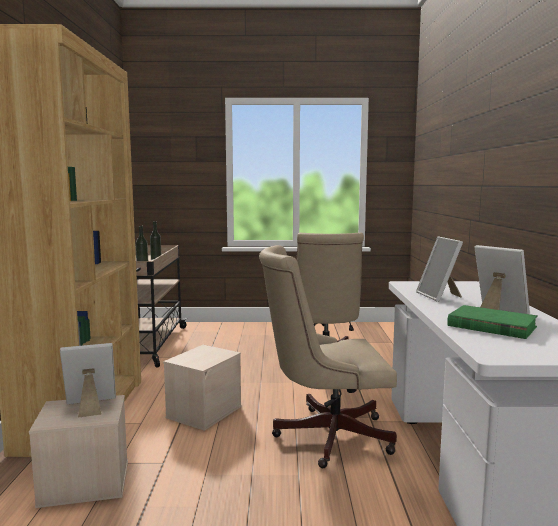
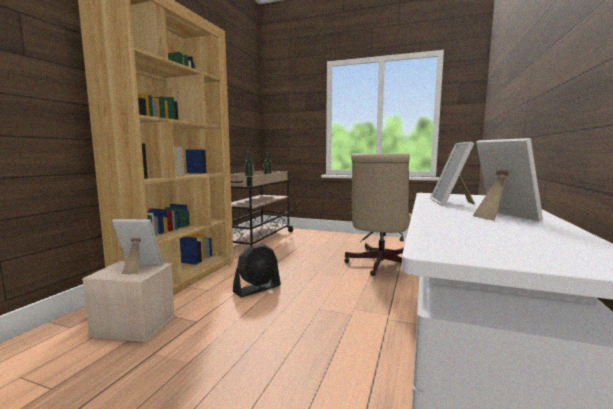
camera: 20 degrees right, 0 degrees up
(204, 411) = (257, 289): beige storage box -> black fan
(325, 435) = (337, 324): beige office chair -> none
(491, 326) = (474, 226): green book -> none

